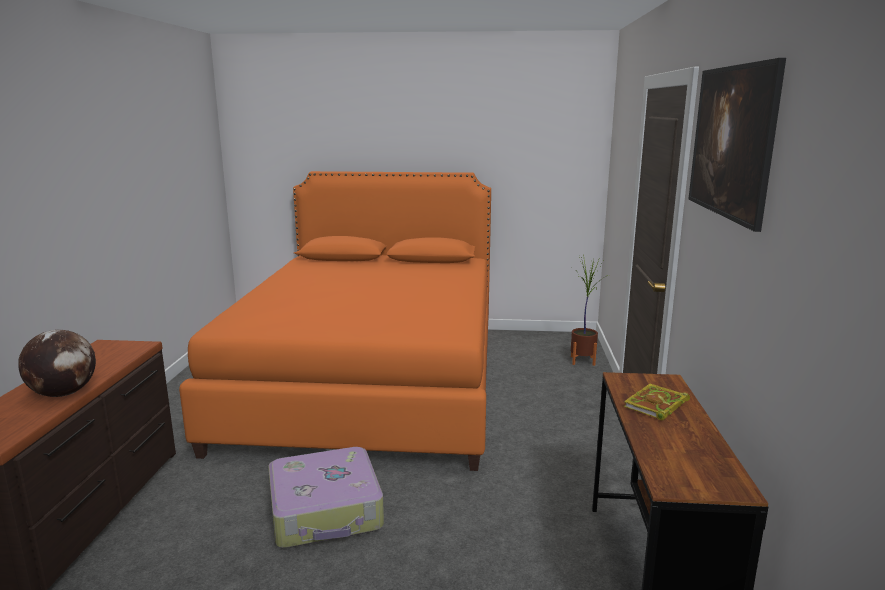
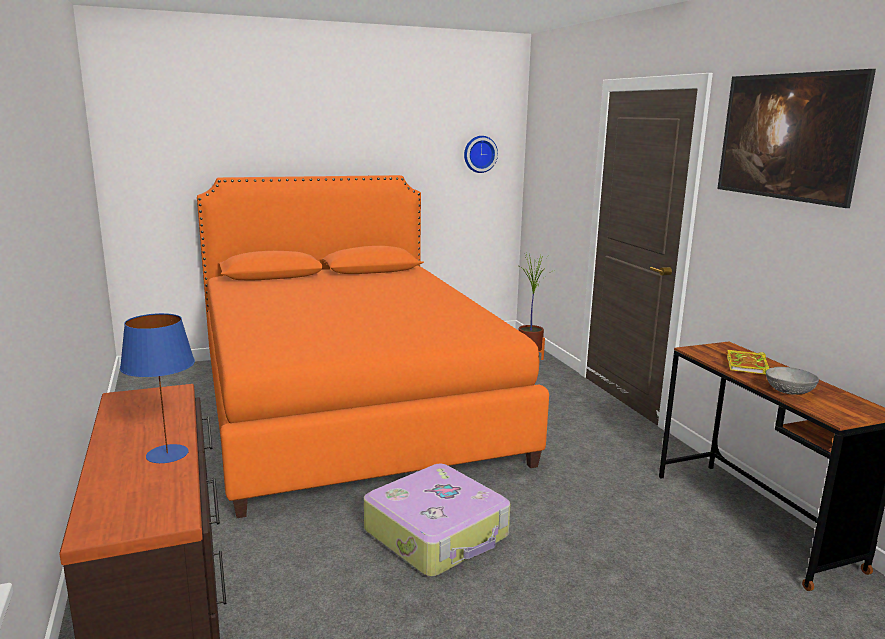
camera: 25 degrees left, 0 degrees up
(64, 393) = (167, 453): globe -> blue table lamp
(558, 153) = (479, 154): none -> wall clock
(660, 443) = (790, 391): none -> grey bowl

